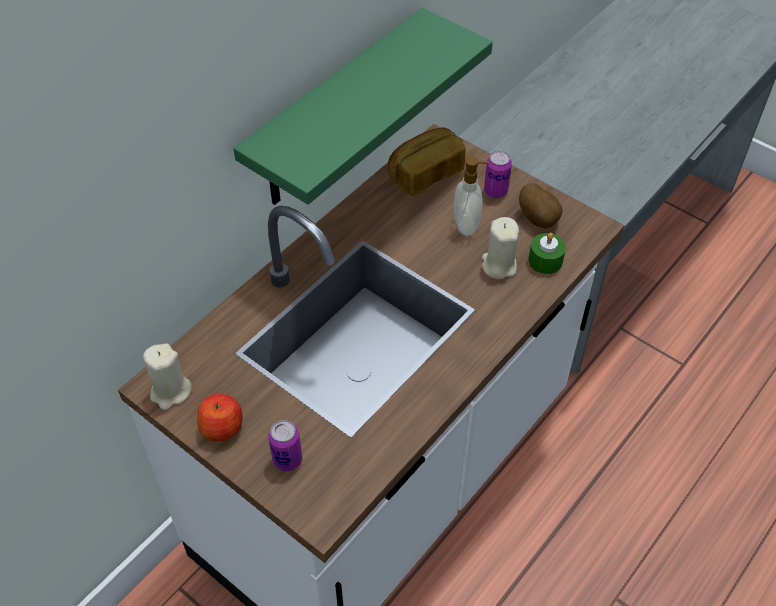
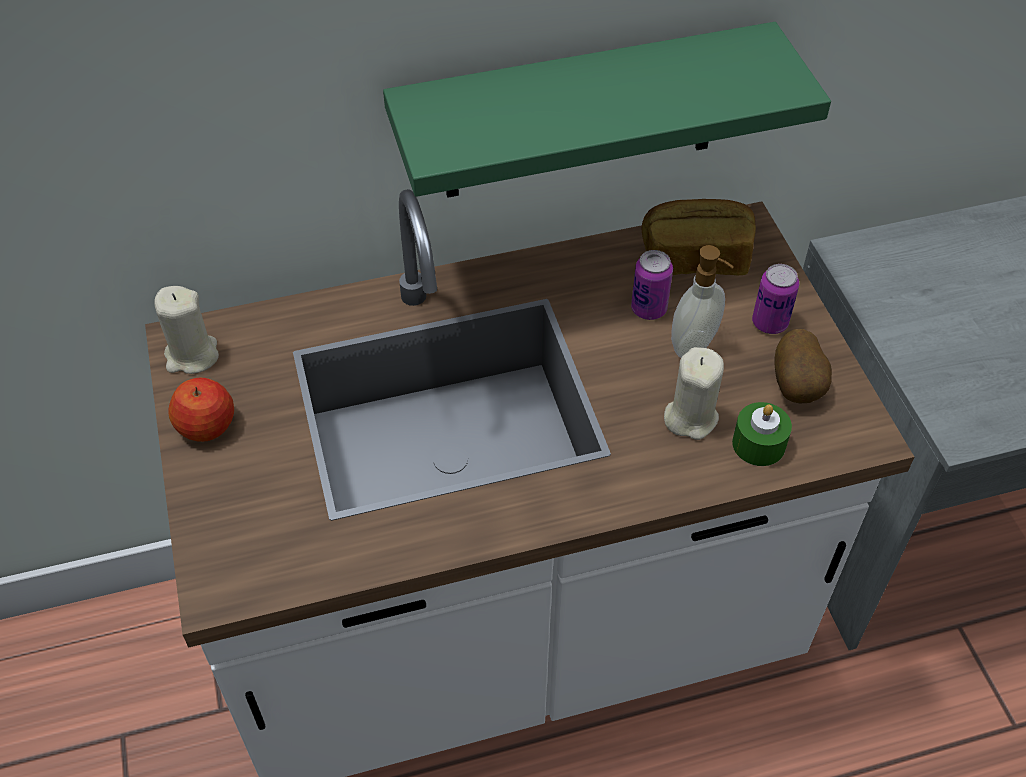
camera: 35 degrees right, 0 degrees up
(287, 460) = (240, 503): can -> can (648, 309)

